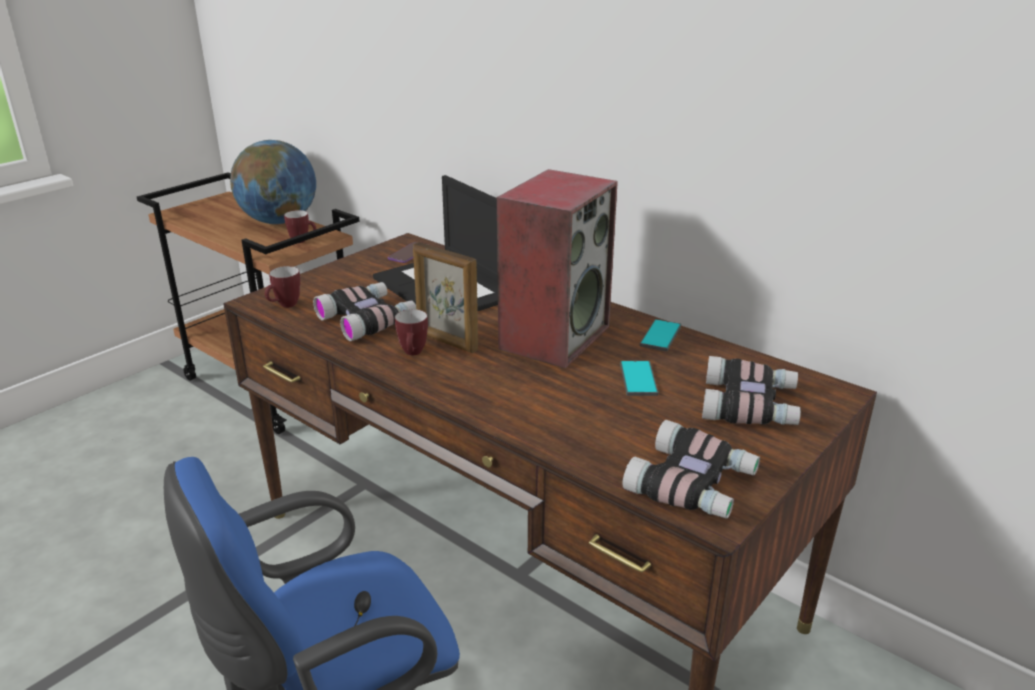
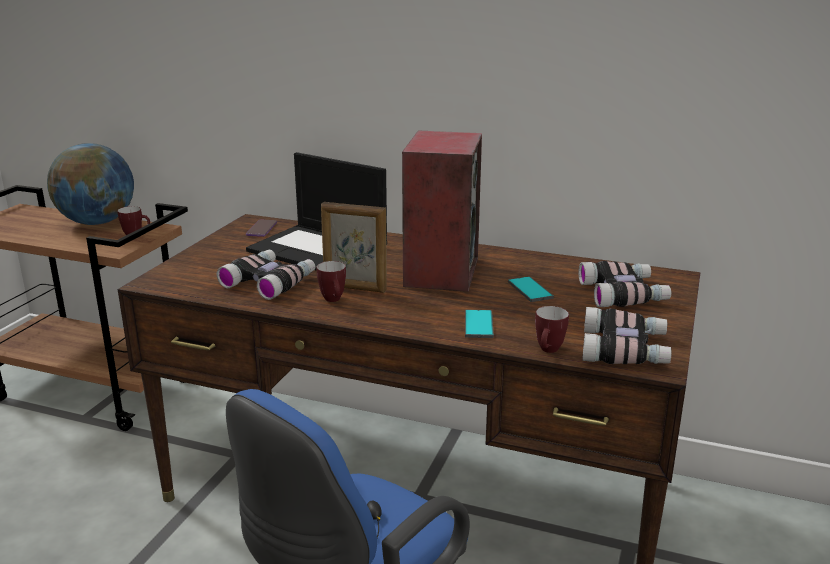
camera: 20 degrees left, 5 degrees down
(285, 306) = (182, 283): mug -> mug (548, 351)
(660, 336) = (522, 259): phone -> phone (479, 324)

